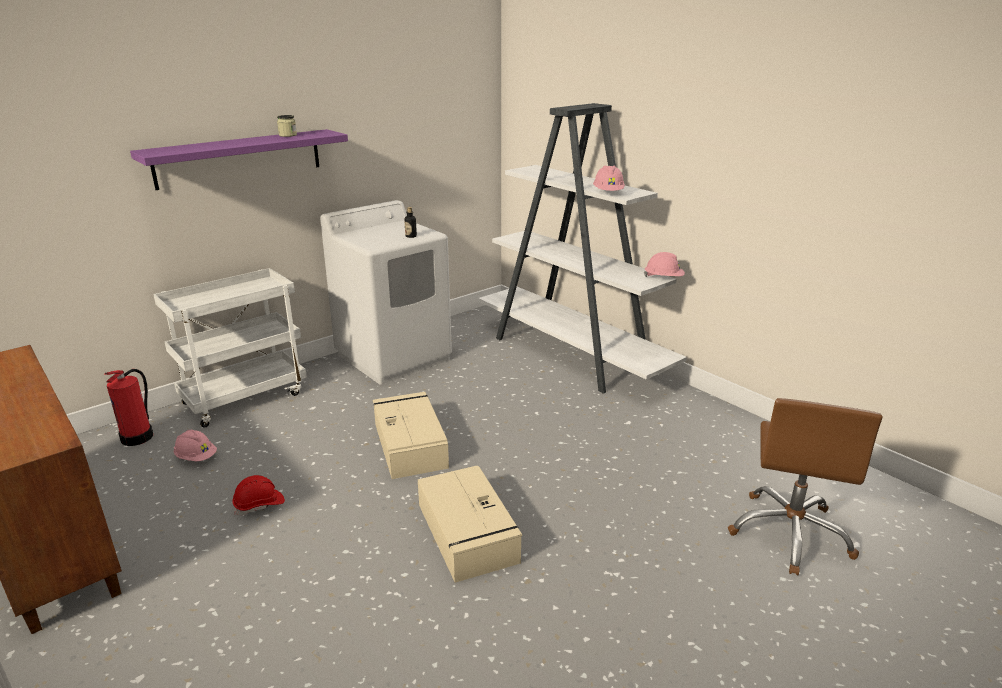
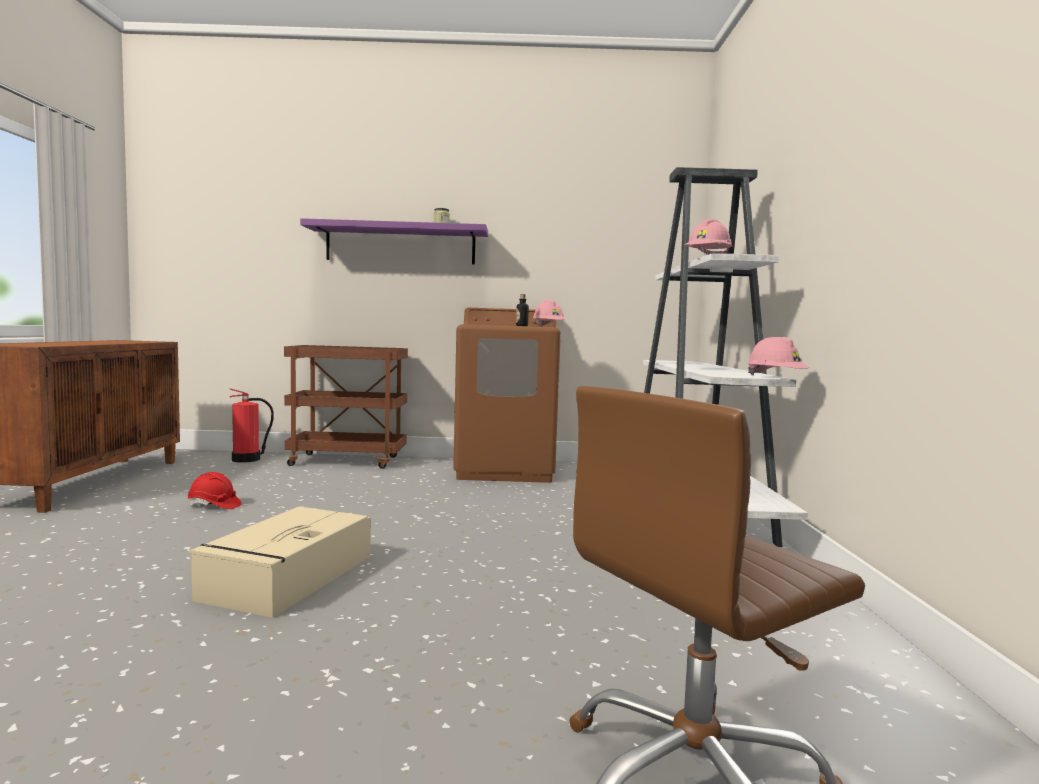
camera: 40 degrees right, 20 degrees down
(196, 457) = (248, 475): pink hard hat -> pink hard hat (548, 327)
(245, 397) = (349, 461): white cart -> brown cart
(394, 356) = (506, 470): white washing machine -> brown washing machine
(410, 444) = (392, 513): beige storage box -> none

